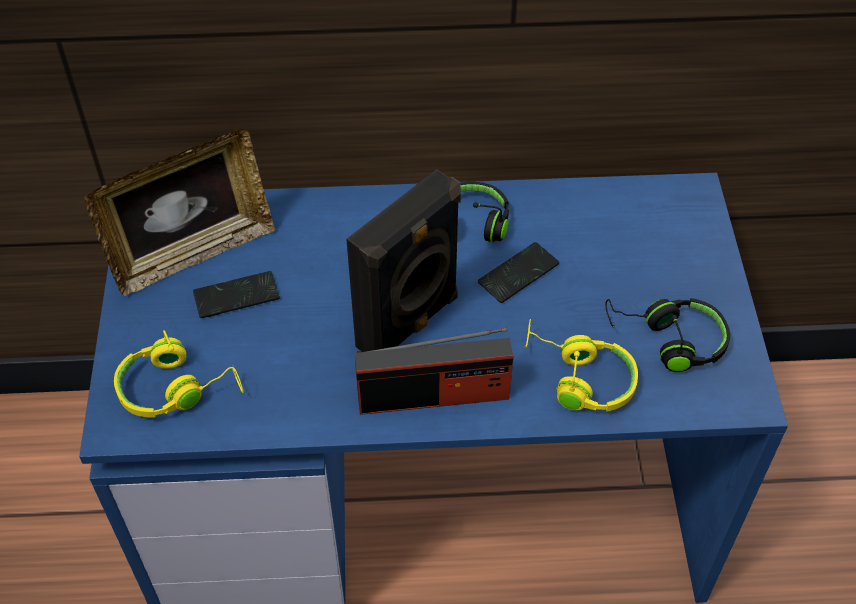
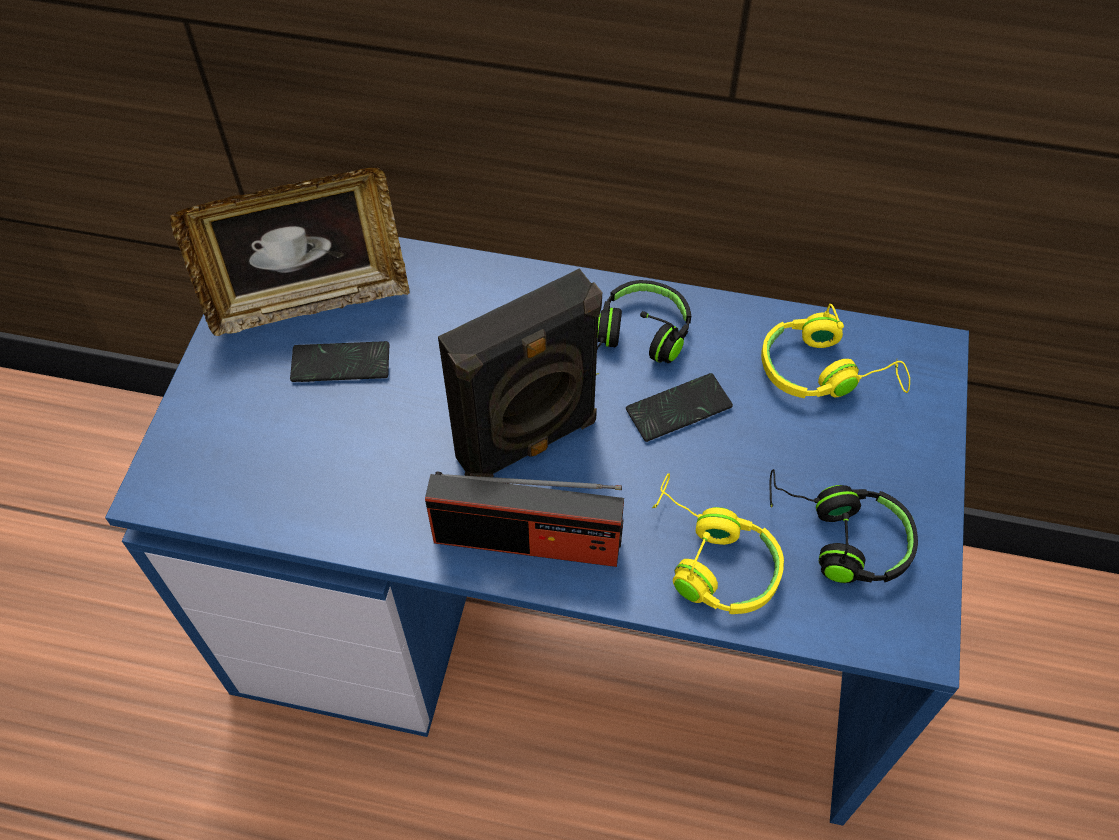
camera: 15 degrees right, 5 degrees up
(177, 387) = (239, 460): yellow headphones -> yellow headphones (825, 371)

